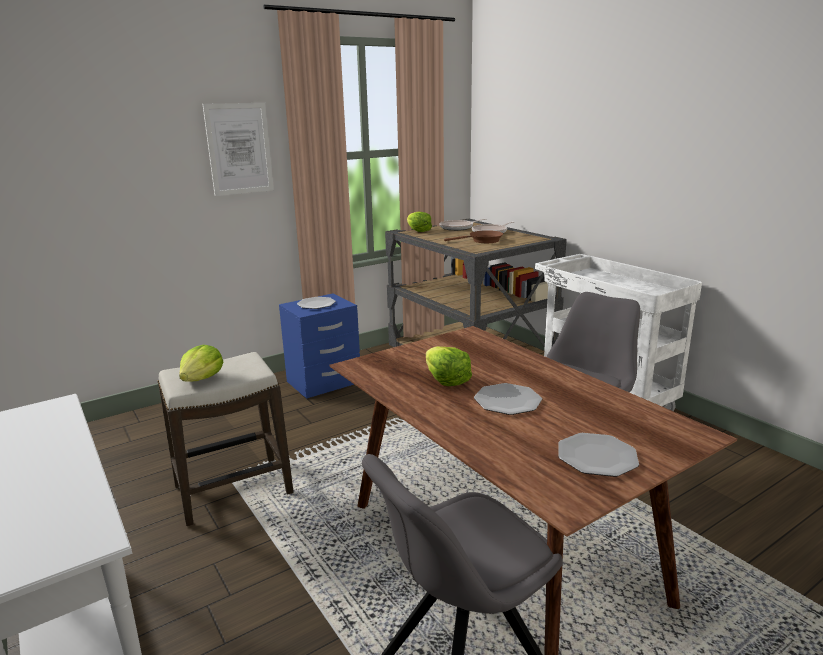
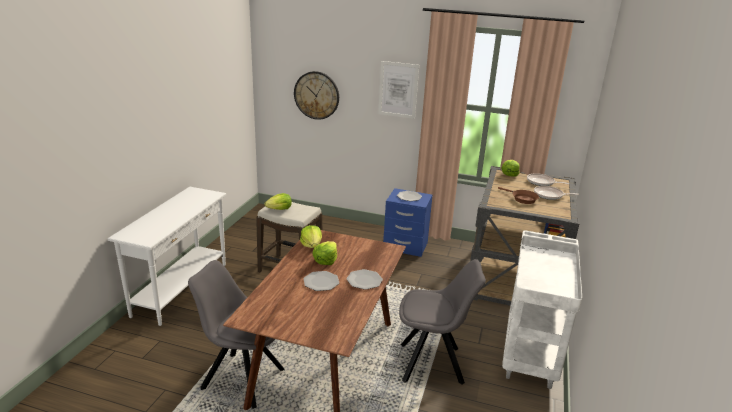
camera: 50 degrees right, 5 degrees up
(89, 187) = (316, 95): none -> wall clock
(386, 377) = (311, 245): none -> lettuce
(597, 456) = (289, 318): plate -> plate (364, 280)

